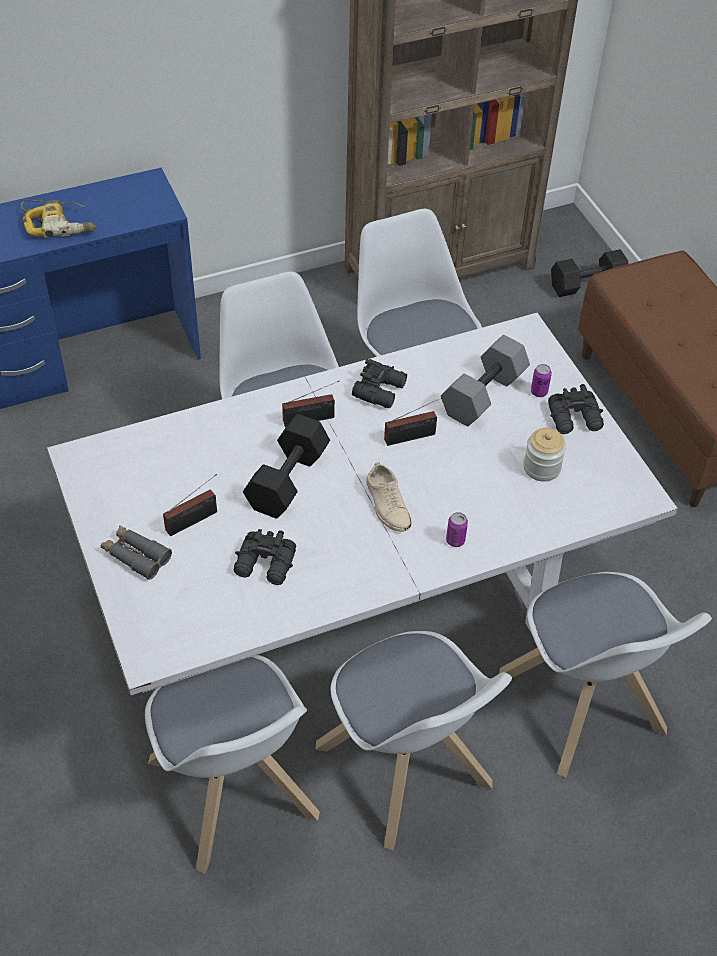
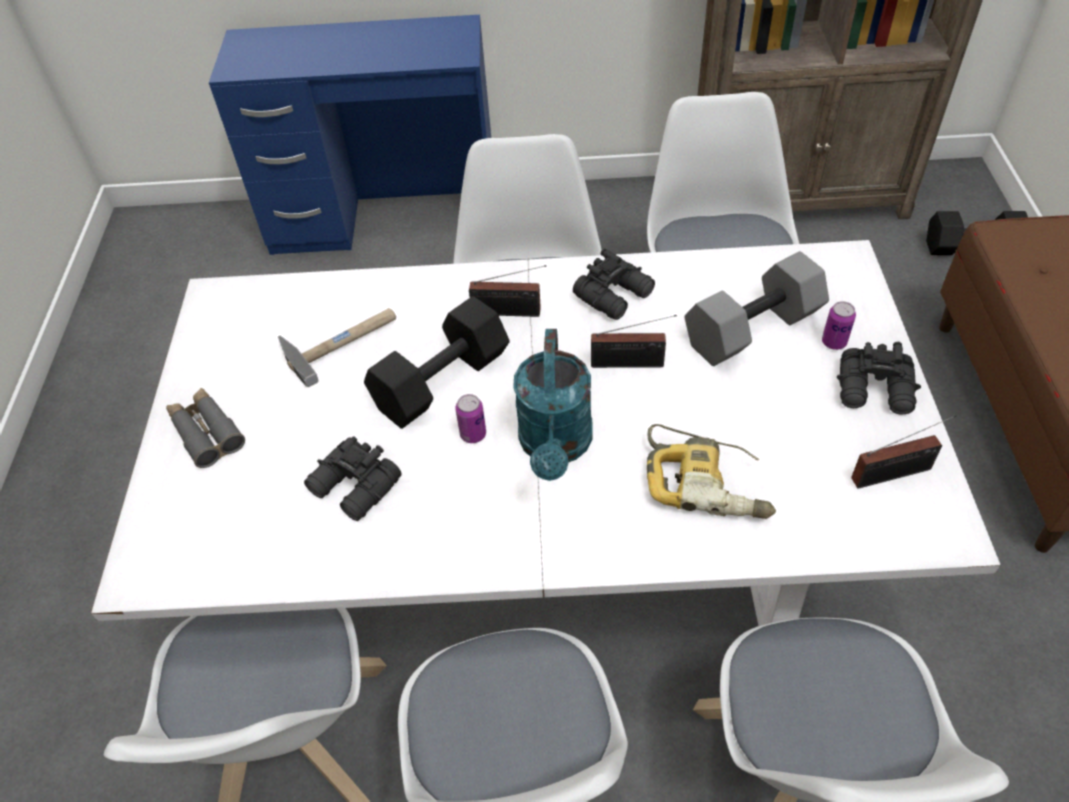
camera: 25 degrees right, 0 degrees up
(59, 224) = (342, 52): power drill -> power drill (707, 482)
(194, 520) = (300, 405): radio -> radio (895, 473)
(198, 468) = (342, 341): none -> hammer
(387, 504) = (555, 447): beige shoe -> turquoise watering can
(455, 540) = (628, 523): can -> can (473, 434)
(541, 468) = (799, 448): jar -> none

